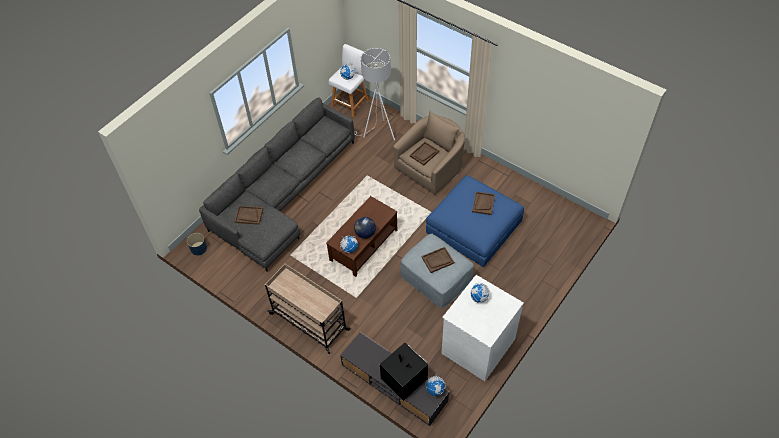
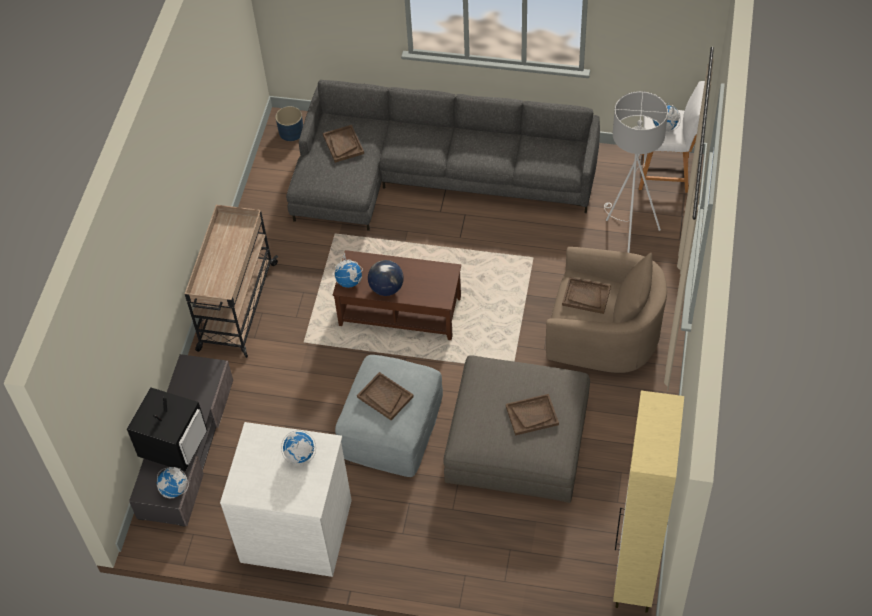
camera: 65 degrees right, 0 degrees up
(474, 227) = (517, 439): blue ottoman -> grey ottoman
(573, 213) = (635, 576): none -> beige cabinet

